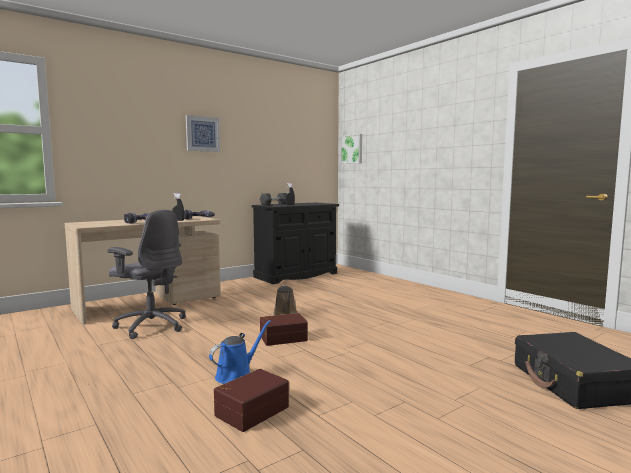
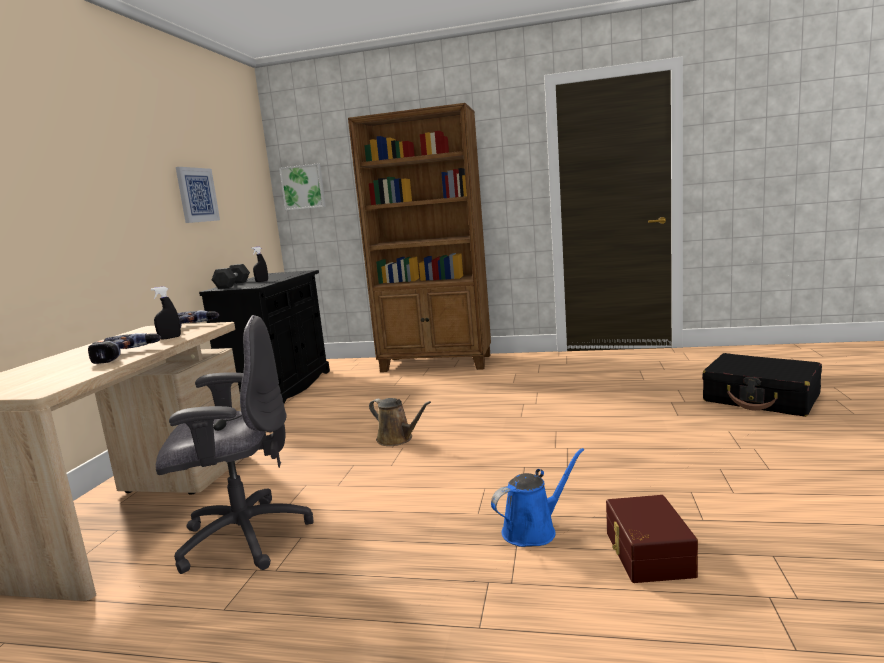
camera: 40 degrees left, 5 degrees up
(202, 134) = (108, 170): picture -> picture (197, 195)
(236, 375) = (533, 530): blue watering can -> blue watering can turned 60 degrees clockwise
(283, 337) = (467, 465): brown storage box -> none
(399, 286) = (437, 363): none -> brown bookcase

